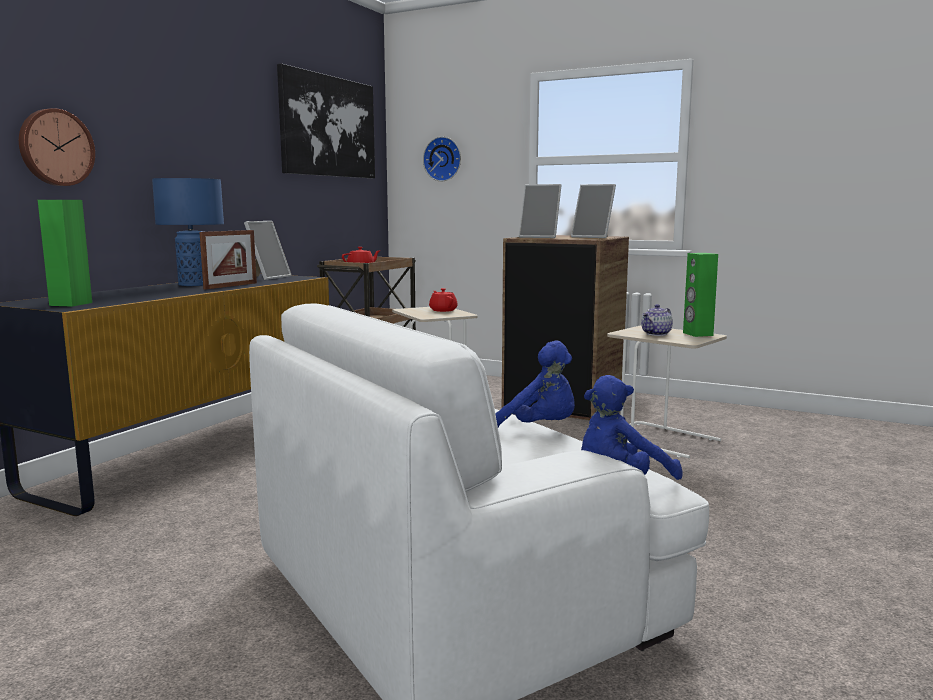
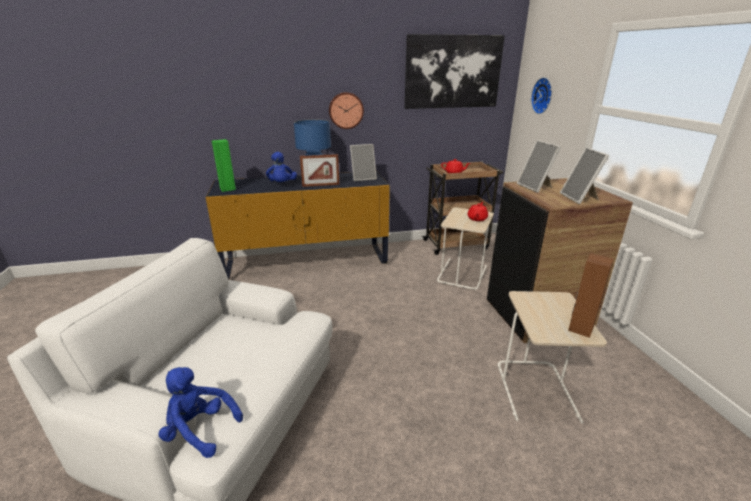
camera: 50 degrees right, 15 degrees up
(55, 147) = (248, 106): wall clock -> wall clock (346, 110)
(539, 429) = (271, 359): blue plush toy -> blue plush toy (282, 185)
(656, 334) = (544, 311): teapot -> none
(697, 334) = (580, 328): green speaker -> brown speaker

